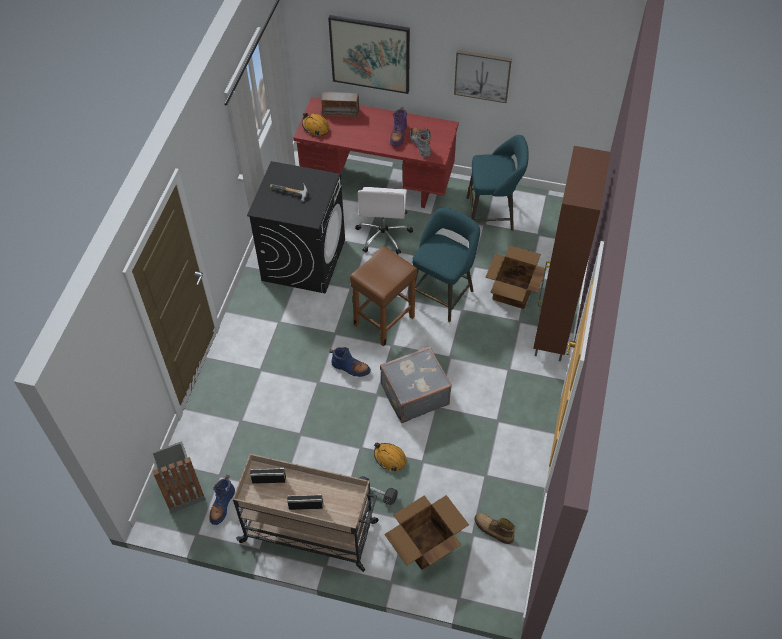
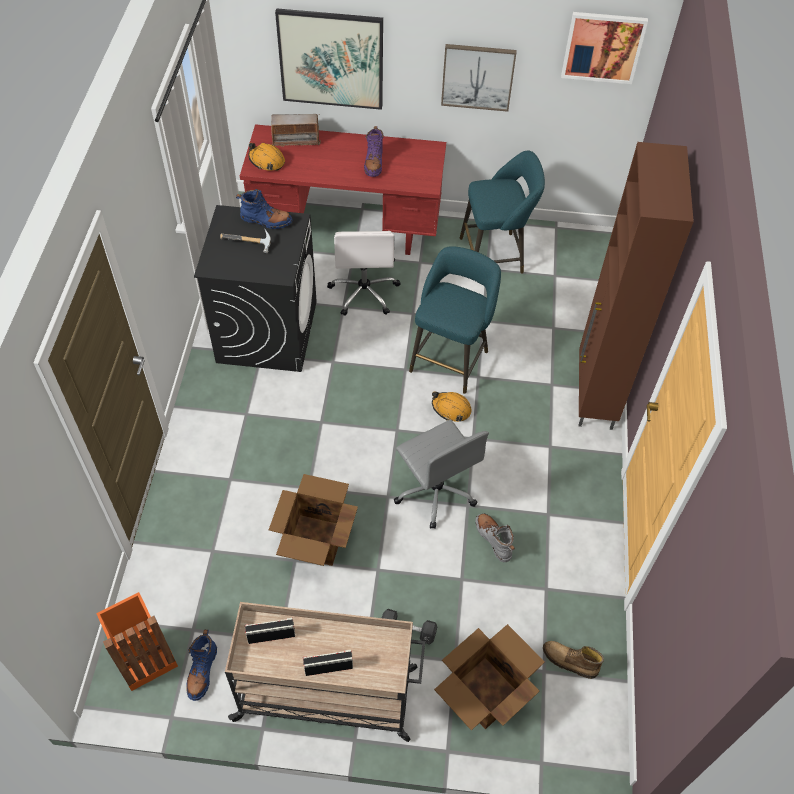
camera: 10 degrees left, 0 degrees up
(182, 491) = (145, 658): grey trash can -> orange trash can
(350, 368) = (348, 465): blue boot -> blue boot (266, 220)
(384, 320) = (382, 399): brown stool -> none
(390, 458) = (418, 579): orange hard hat -> orange hard hat (451, 408)
(414, 394) = (435, 491): grey suitcase -> grey office chair
(420, 144) = (403, 172): grey boot -> grey boot (493, 539)
(512, 292) = (536, 349): cardboard box -> cardboard box (315, 540)
(578, 61) = (603, 47): none -> picture

